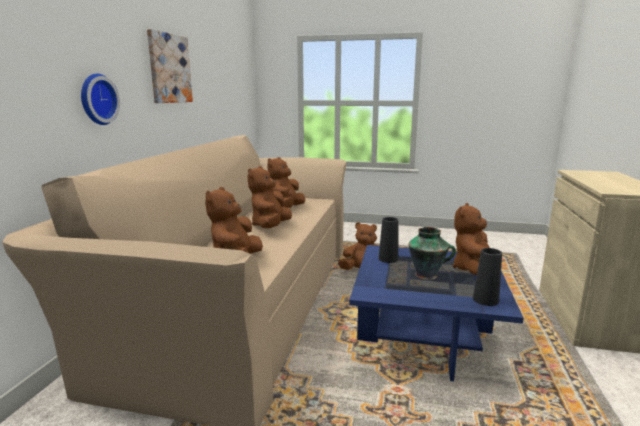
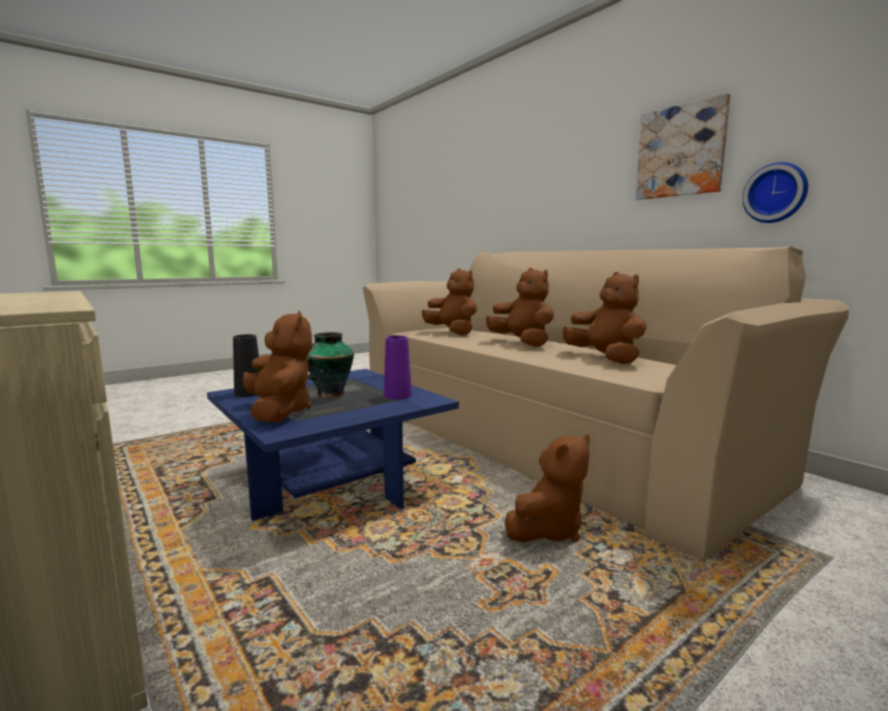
camera: 130 degrees right, 5 degrees down
(96, 99) = (566, 202): wall clock -> wall clock (776, 193)
(388, 259) = (397, 395): black vase -> purple vase

